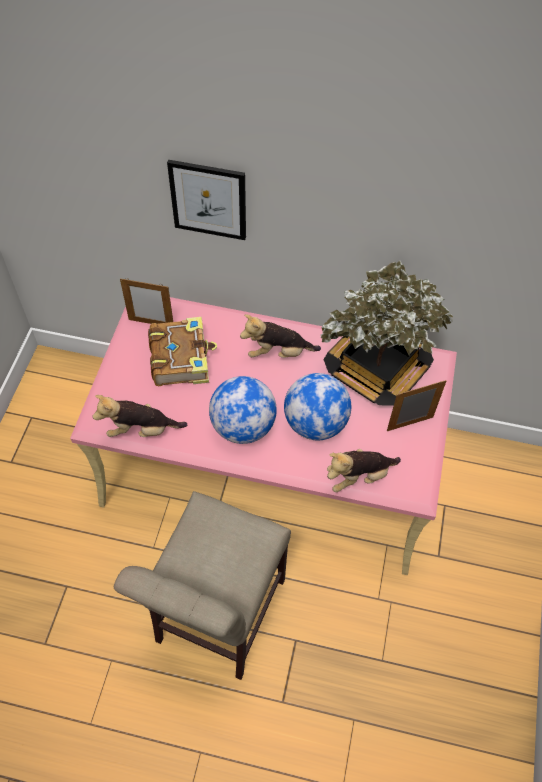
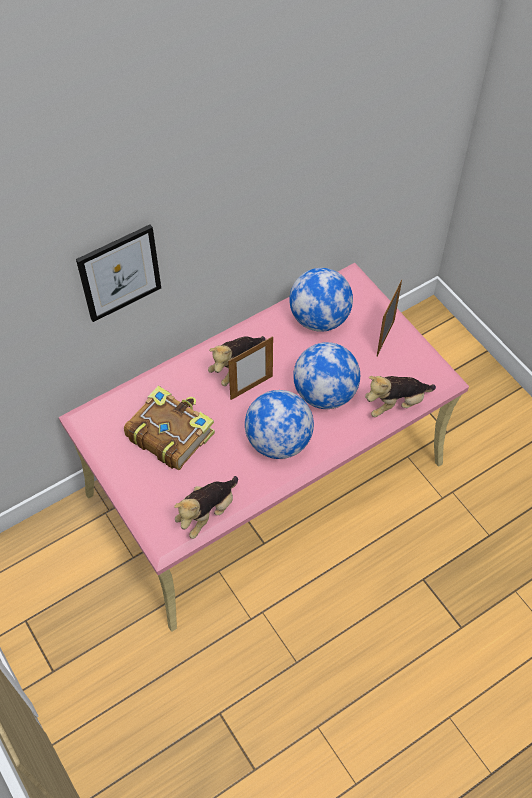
camera: 45 degrees left, 0 degrees up
(151, 323) = (112, 428): picture frame -> picture frame (251, 387)
(216, 617) = (354, 619): beige chair -> none
(358, 476) = (395, 403): plush toy -> plush toy turned 45 degrees clockwise
(376, 369) = (319, 319): potted plant -> globe

